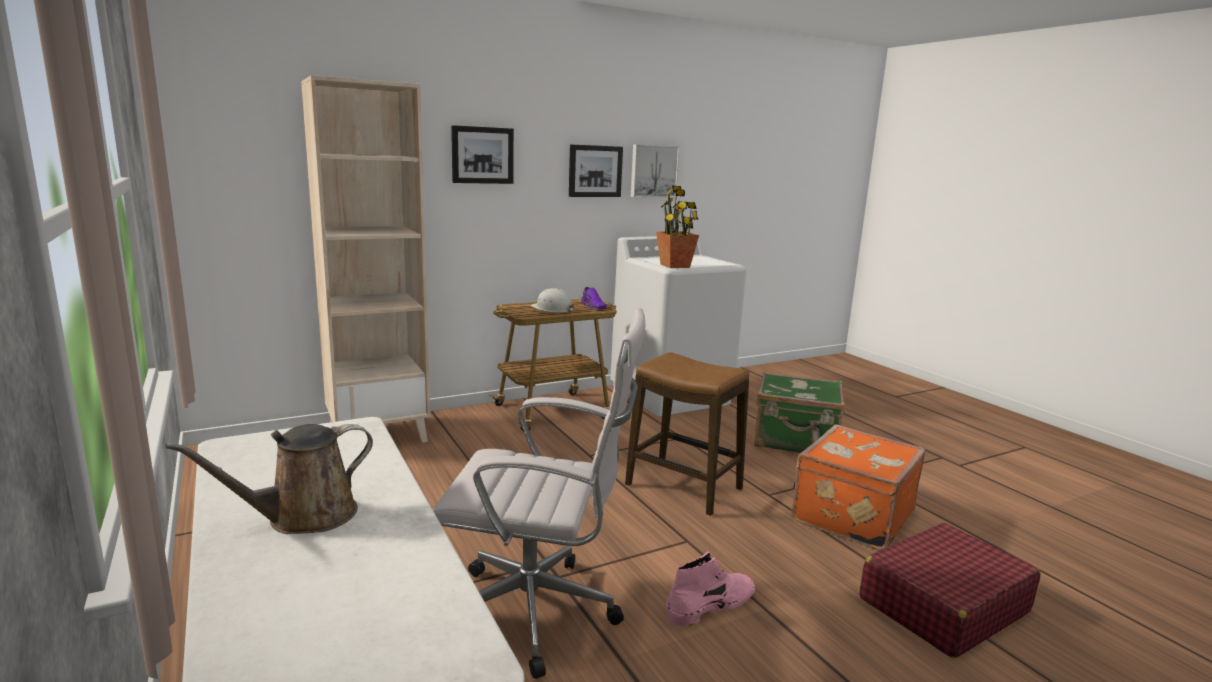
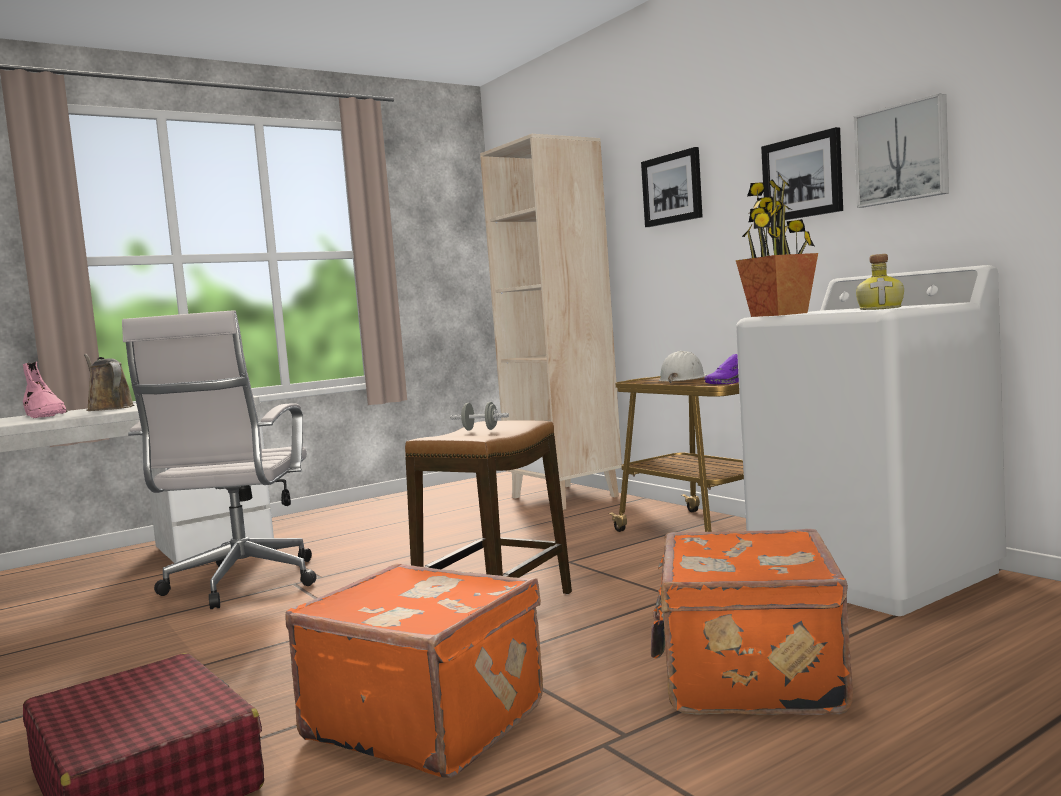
camera: 85 degrees right, 10 degrees down
(687, 367) = (480, 430): none -> grey dumbbell
(711, 605) = (222, 640): pink boot -> pink boot (45, 415)
(715, 262) = (881, 309): none -> bottle
(795, 441) = (747, 676): green suitcase -> orange suitcase

